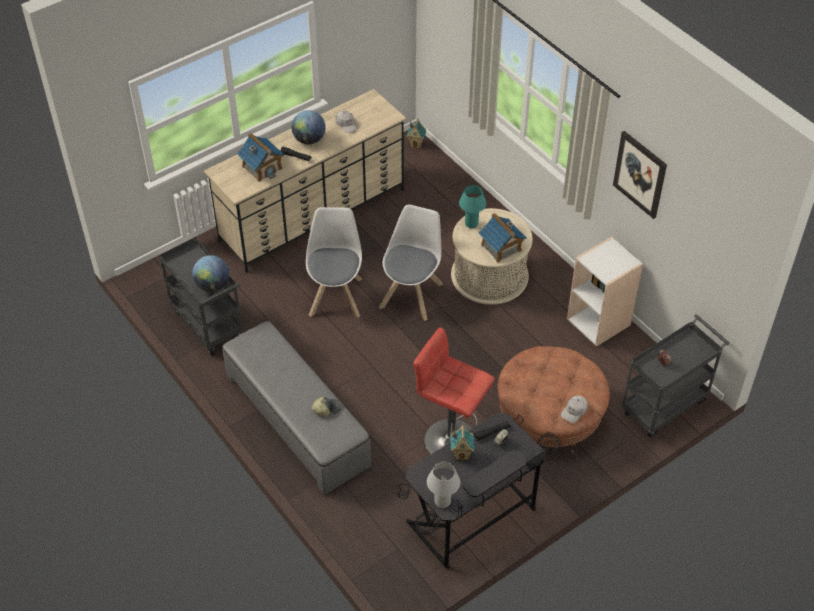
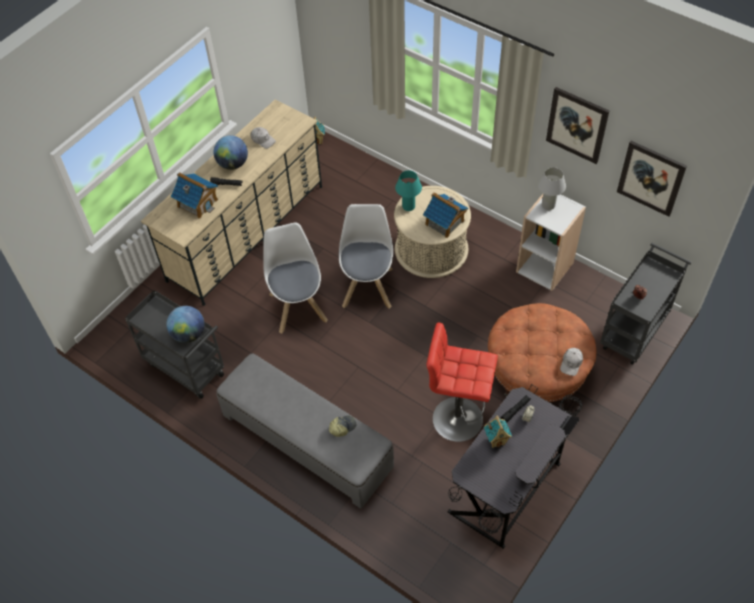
camera: 15 degrees left, 5 degrees up
(442, 501) = (497, 495): white table lamp -> white table lamp (548, 205)
(699, 243) = (651, 178): none -> picture

